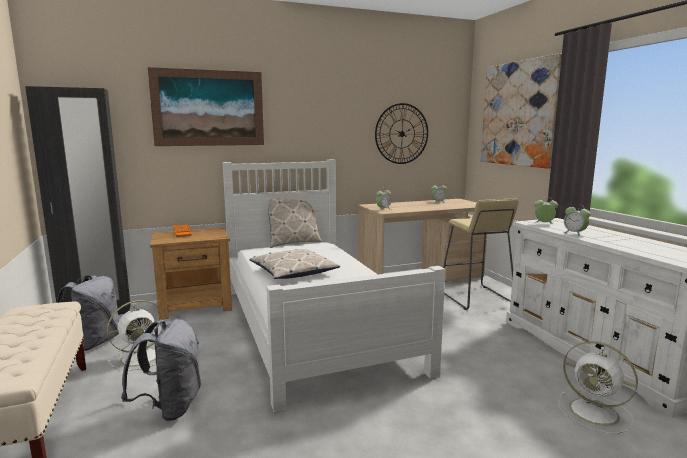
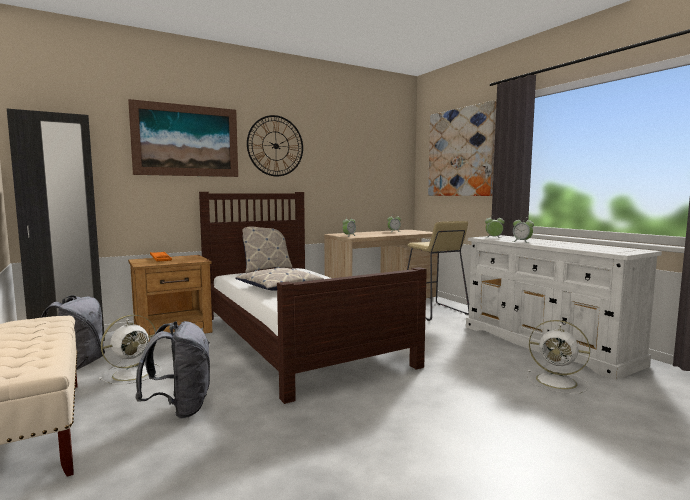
camera: 10 degrees left, 5 degrees down
(312, 325) = (295, 338): white bed -> brown bed
(402, 134) = (360, 171): wall clock -> wall clock (275, 146)

